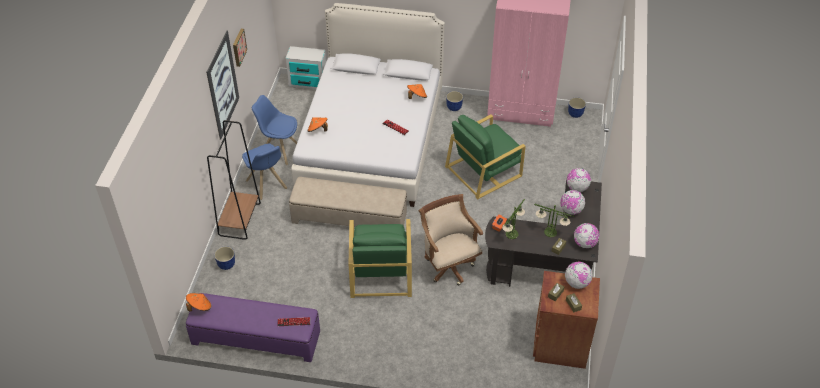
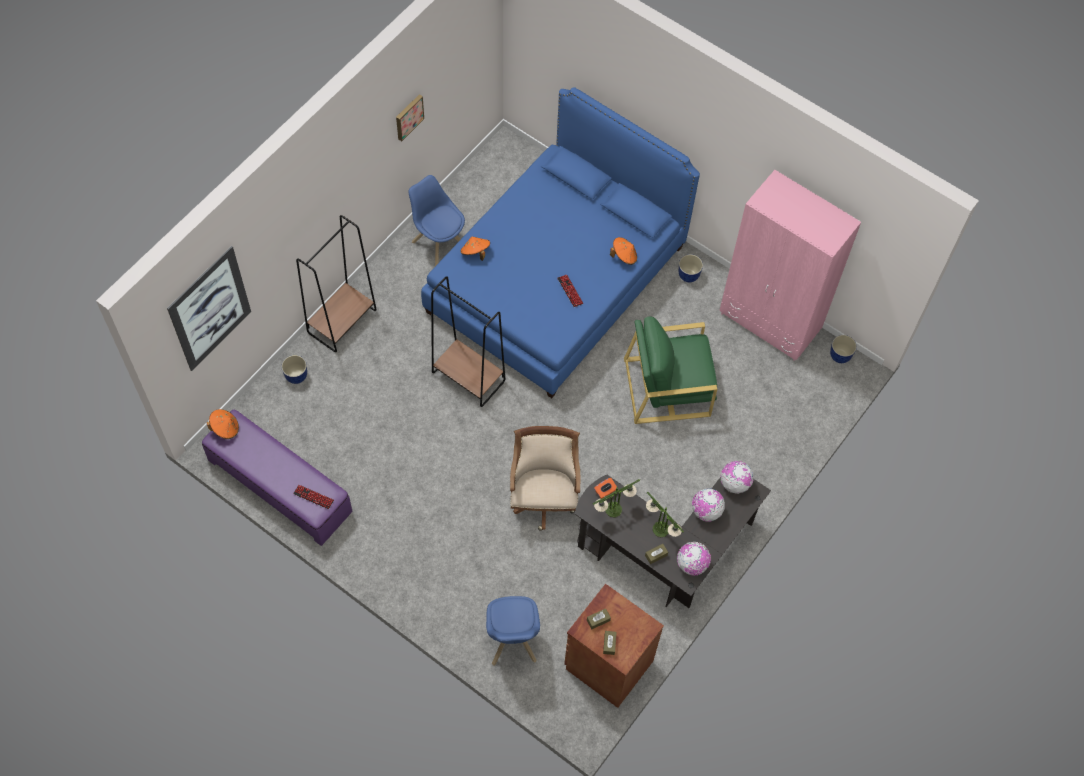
camera: 25 degrees right, 15 degrees up
(223, 85) = (362, 166): picture -> picture (210, 309)
(266, 184) = (398, 286): blue chair -> blue chair (512, 641)
(308, 85) = (527, 159): white nightstand -> none
(350, 217) = (468, 377): beige bench -> clothes rack
(371, 140) = (556, 278): white bed -> blue bed
(381, 271) = (462, 468): green armchair -> none
(576, 283) = (632, 618): globe -> none

